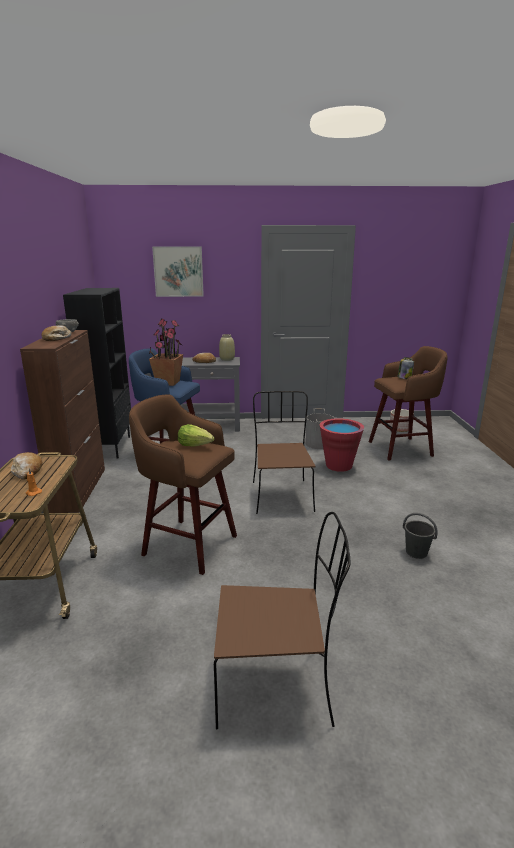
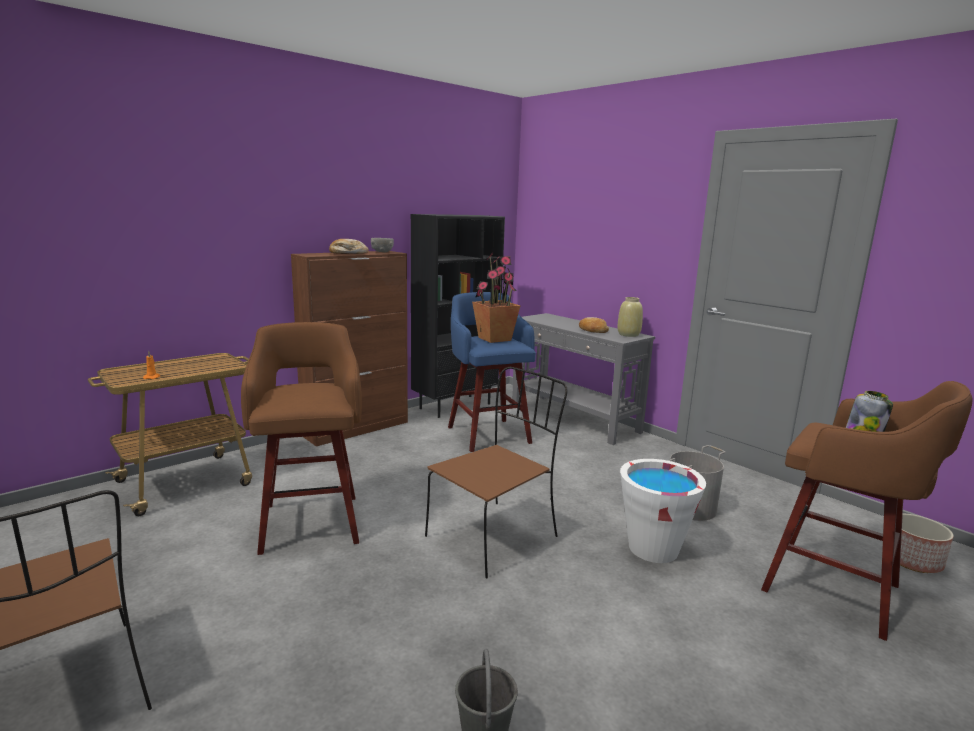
camera: 50 degrees right, 5 degrees down
(27, 471) = (198, 364): bread -> none
(178, 271) = (598, 203): picture -> none
(195, 445) = (319, 392): lettuce -> none
(339, 465) = (653, 548): red bucket -> white bucket

